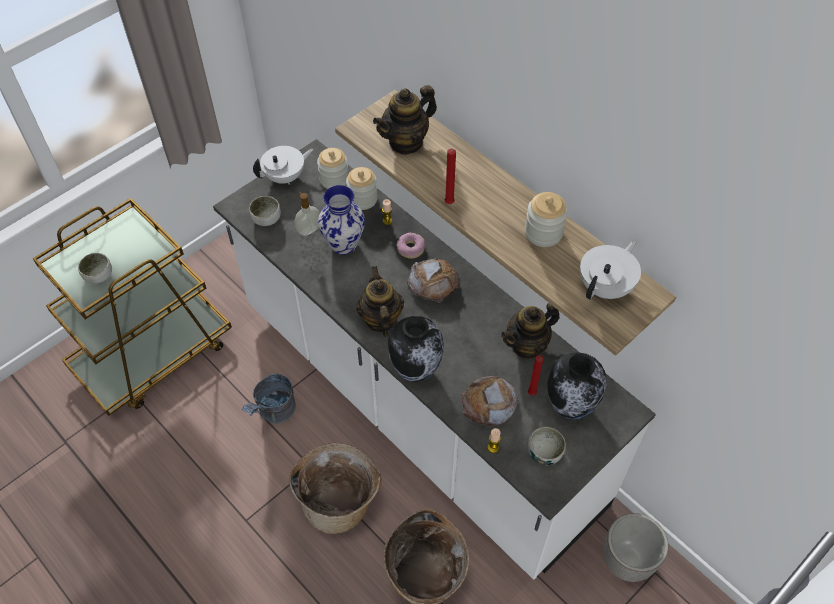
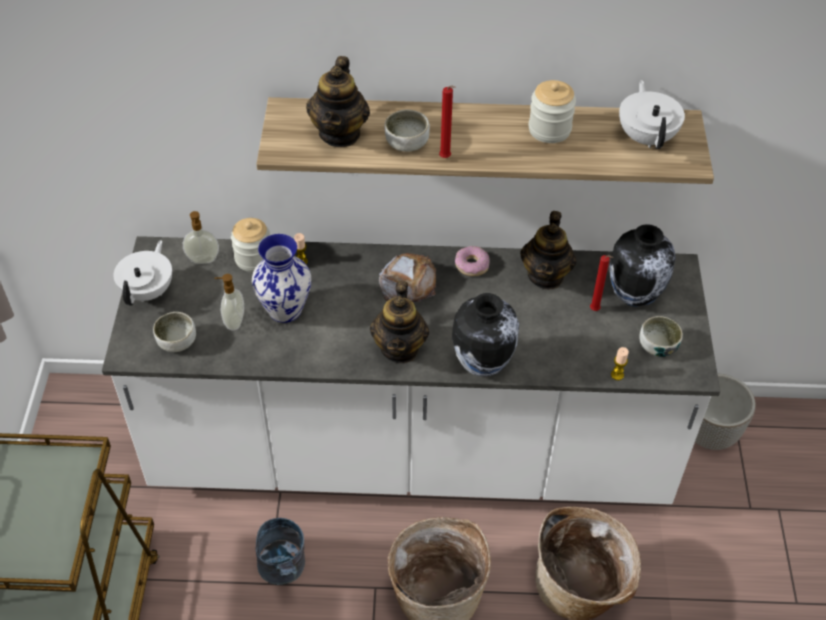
camera: 45 degrees left, 5 degrees down
(98, 275) = (37, 537): bowl -> bowl (407, 143)
(334, 179) = (203, 260): jar -> soap dispenser
(380, 319) = (400, 348): teapot -> teapot turned 120 degrees counterclockwise
(411, 248) = (352, 269): donut -> donut (472, 265)
(489, 403) = (572, 344): bread -> none

